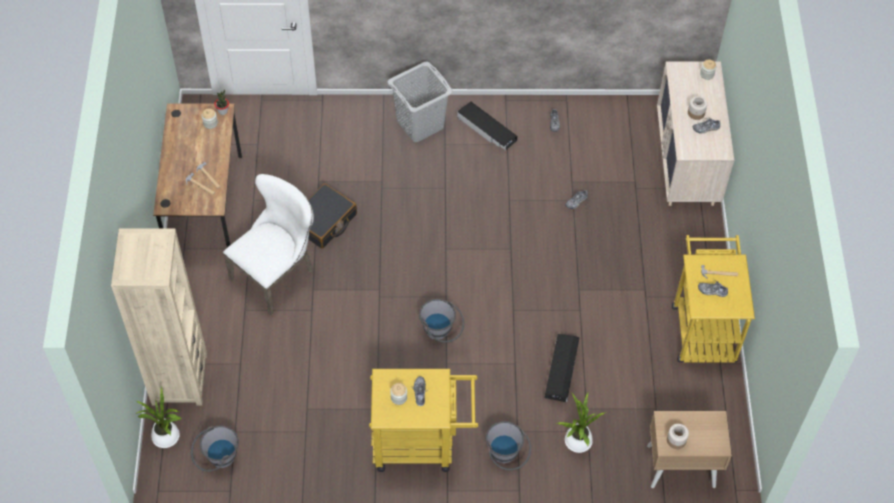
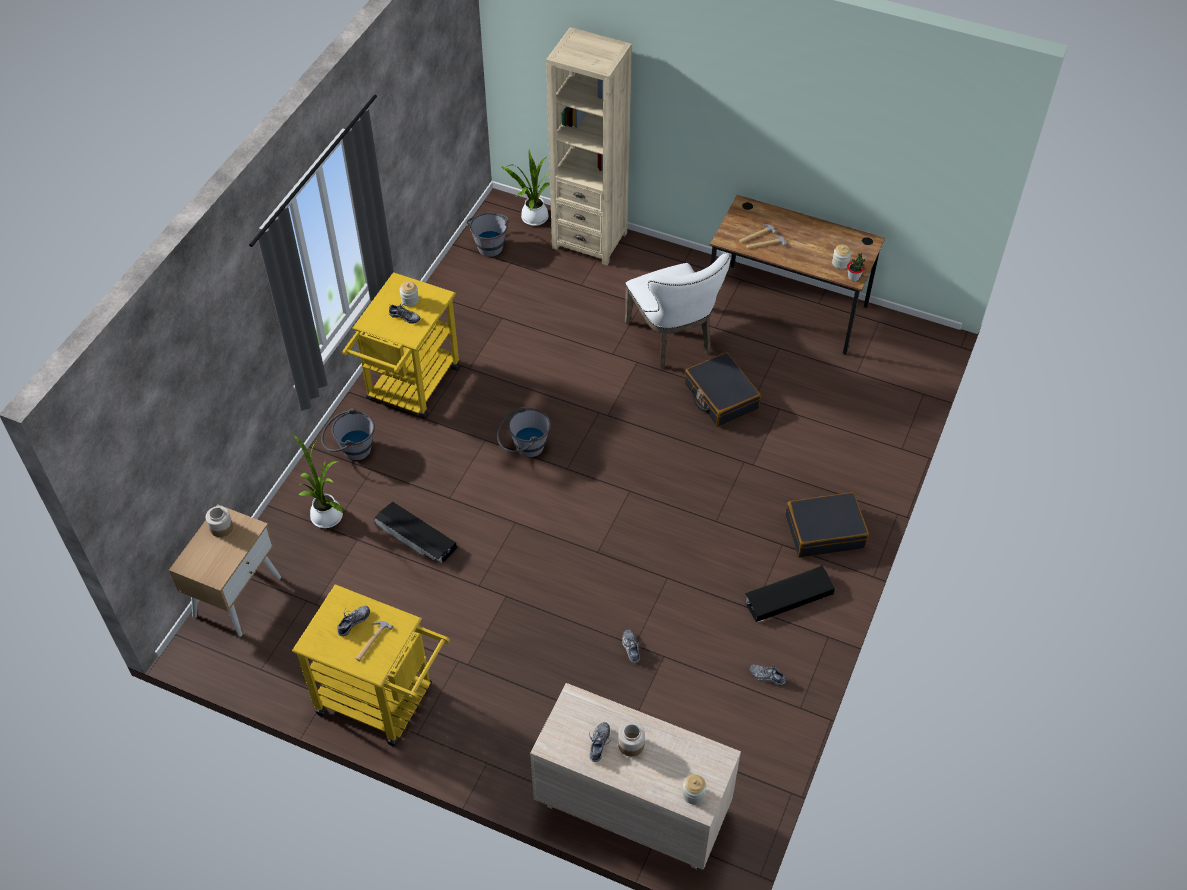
camera: 115 degrees right, 5 degrees down
(420, 124) = (824, 531): grey laundry basket -> black suitcase

